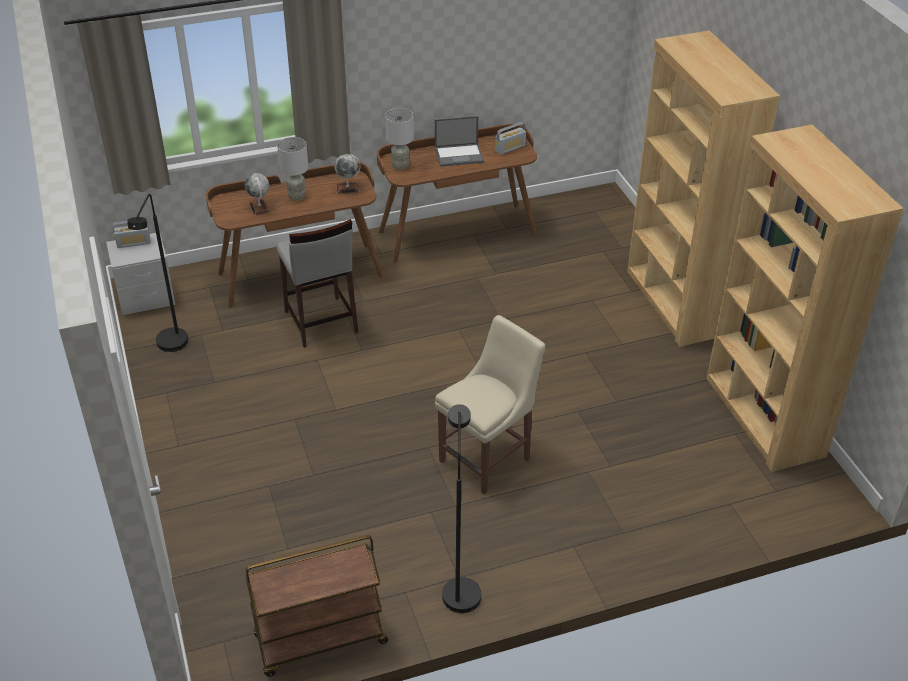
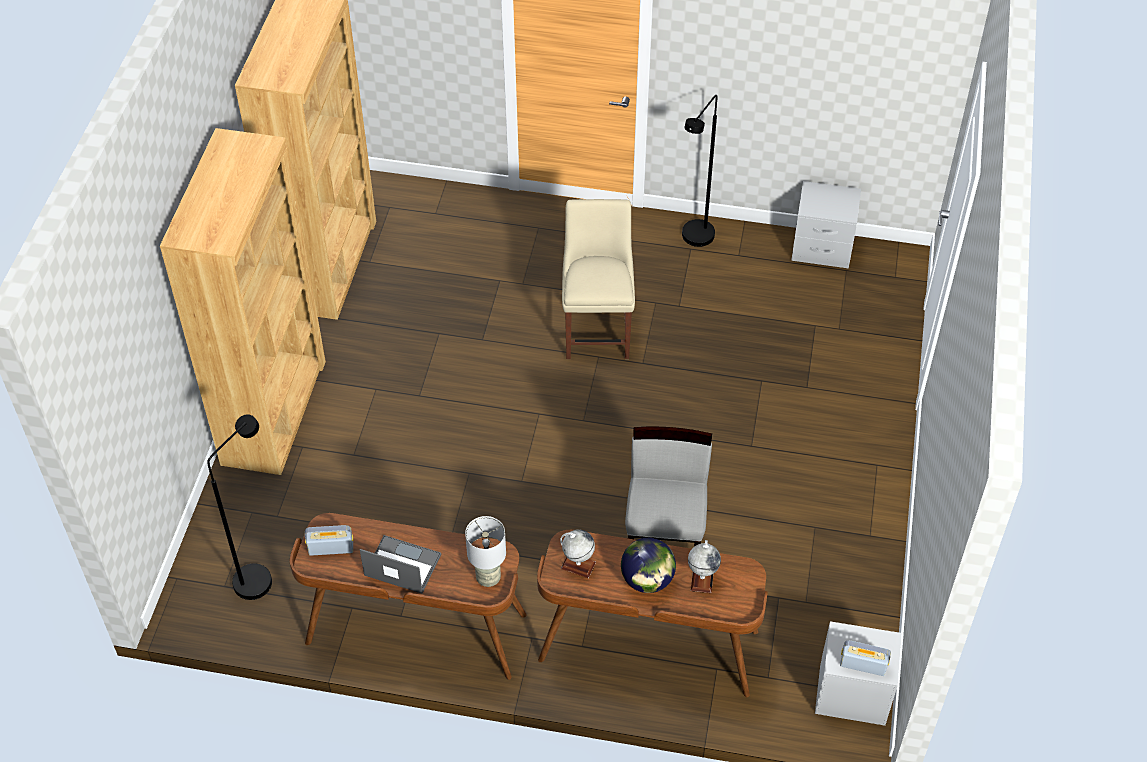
camera: 150 degrees left, 10 degrees up
(171, 347) = (846, 597): black floor lamp -> black floor lamp (259, 574)
(296, 196) = (647, 580): grey table lamp -> globe
(320, 640) = (821, 248): brown cart -> grey nightstand
(488, 458) = (597, 330): beige chair -> beige chair turned 105 degrees clockwise

